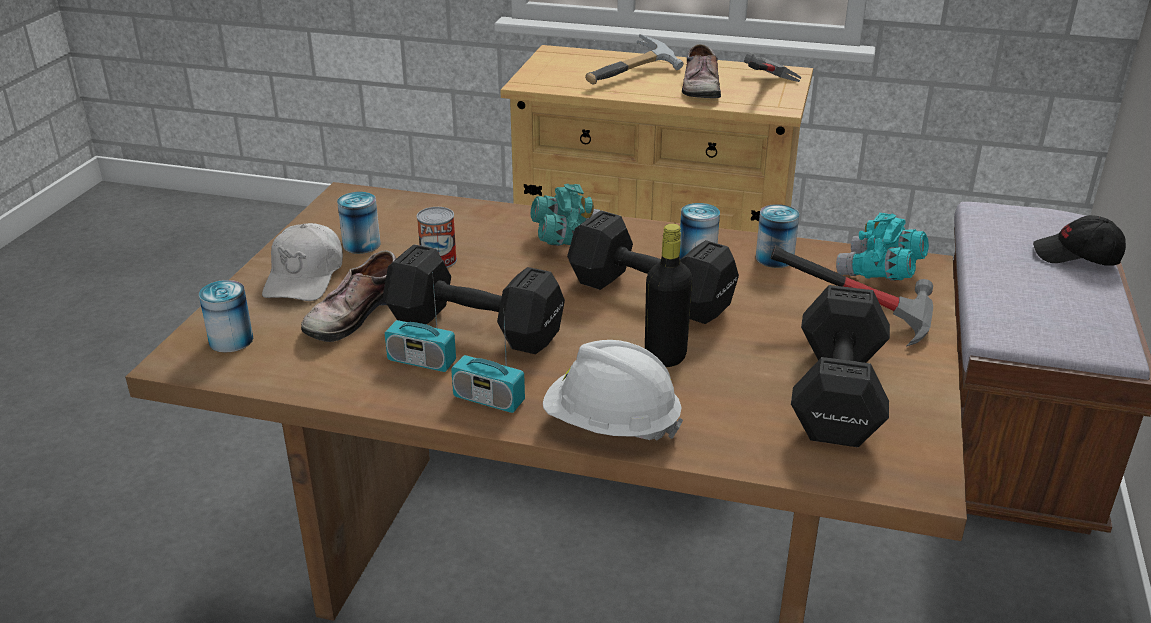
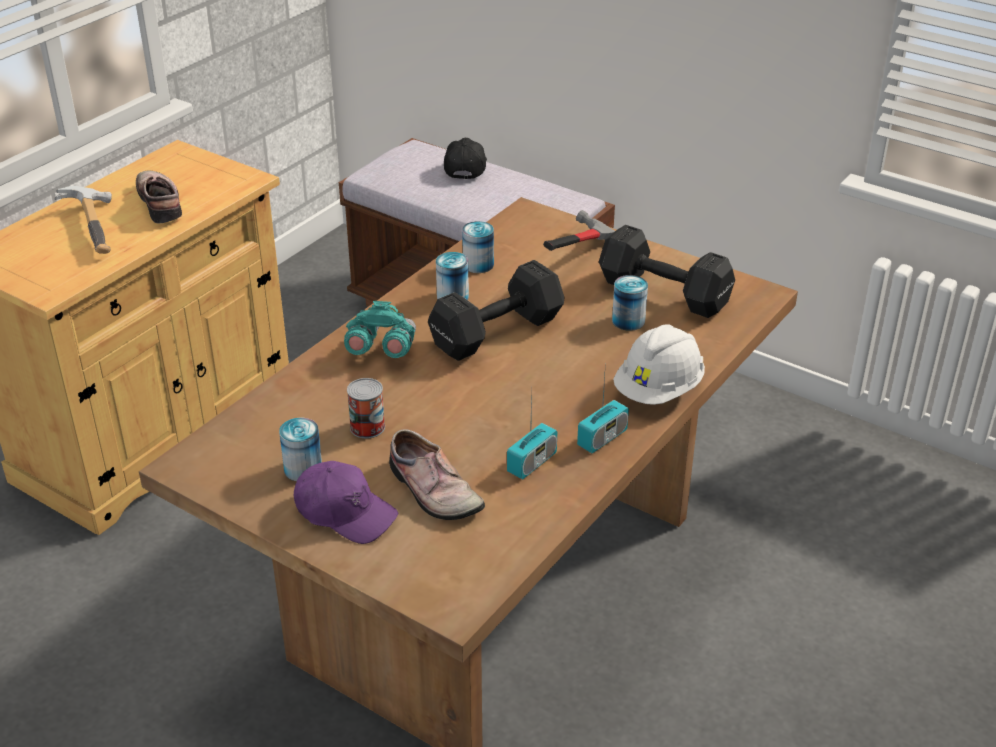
camera: 70 degrees left, 5 degrees up
(231, 340) = (437, 570): can -> can (628, 321)
(305, 277) = (345, 512): white cap -> purple cap
(472, 326) = (493, 428): black dumbbell -> none
(665, 357) = (587, 347): black bottle -> none
(699, 87) = (163, 203): shoe -> shoe turned 135 degrees counterclockwise
(759, 89) = (199, 176): hammer -> none
(880, 273) = (527, 230): turquoise binoculars -> none
(1077, 256) = (465, 167): black cap -> black cap turned 150 degrees clockwise

